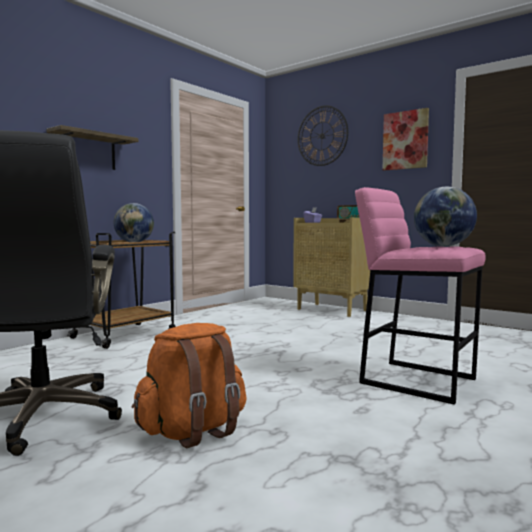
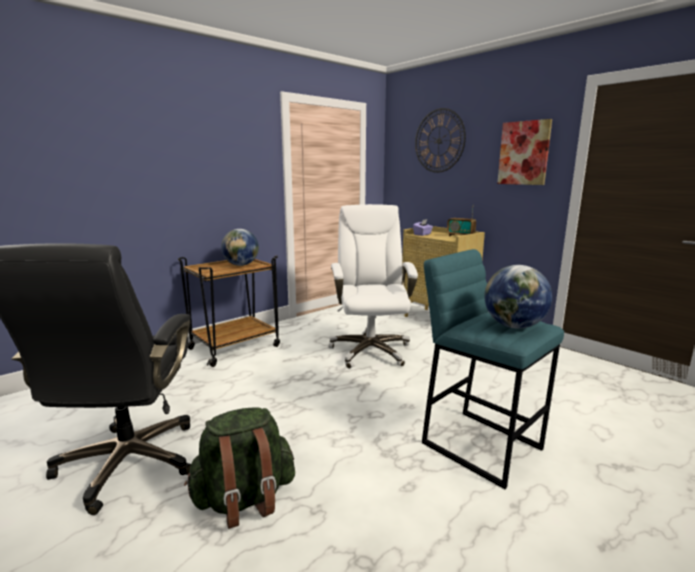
camera: 10 degrees right, 10 degrees up
(88, 151) = (197, 178): shelf -> none
(193, 431) = (244, 499): orange backpack -> green backpack
(276, 332) = (371, 352): none -> white office chair
(415, 380) = (479, 444): pink stool -> turquoise stool

